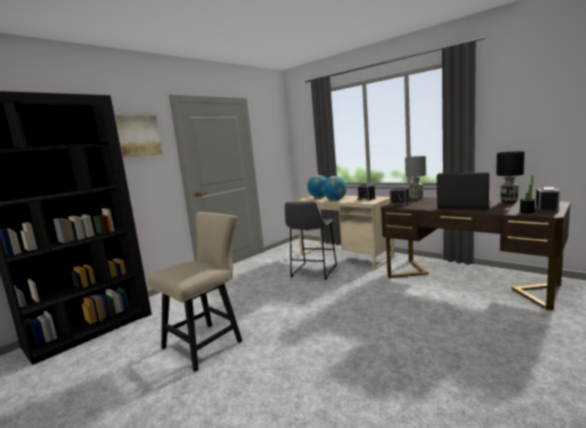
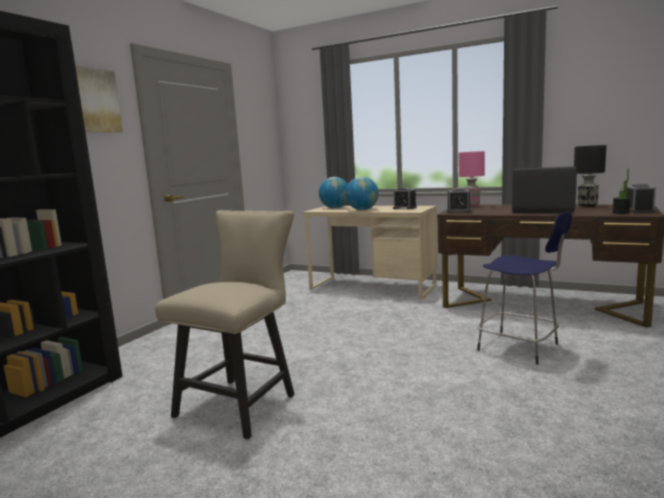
camera: 15 degrees left, 0 degrees up
(313, 272) = (340, 307): grey stool -> none
(416, 198) = (471, 206): grey table lamp -> pink table lamp
(426, 319) = (520, 348): none -> blue stool

